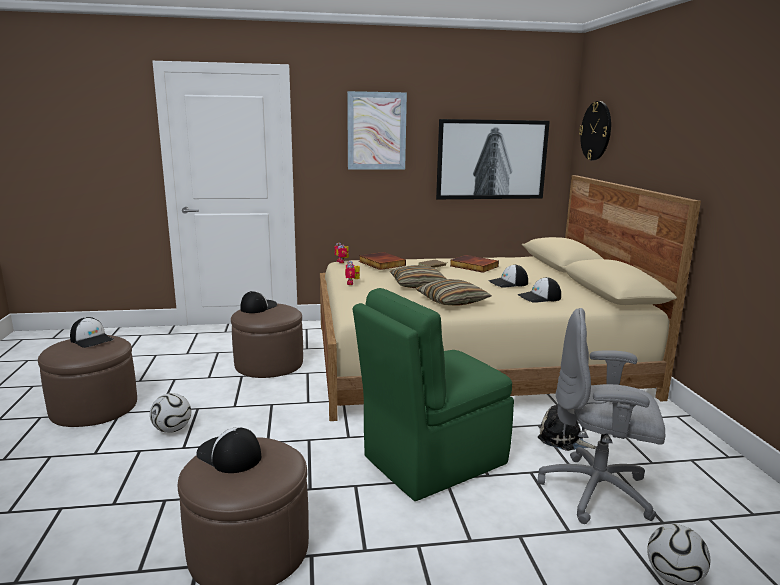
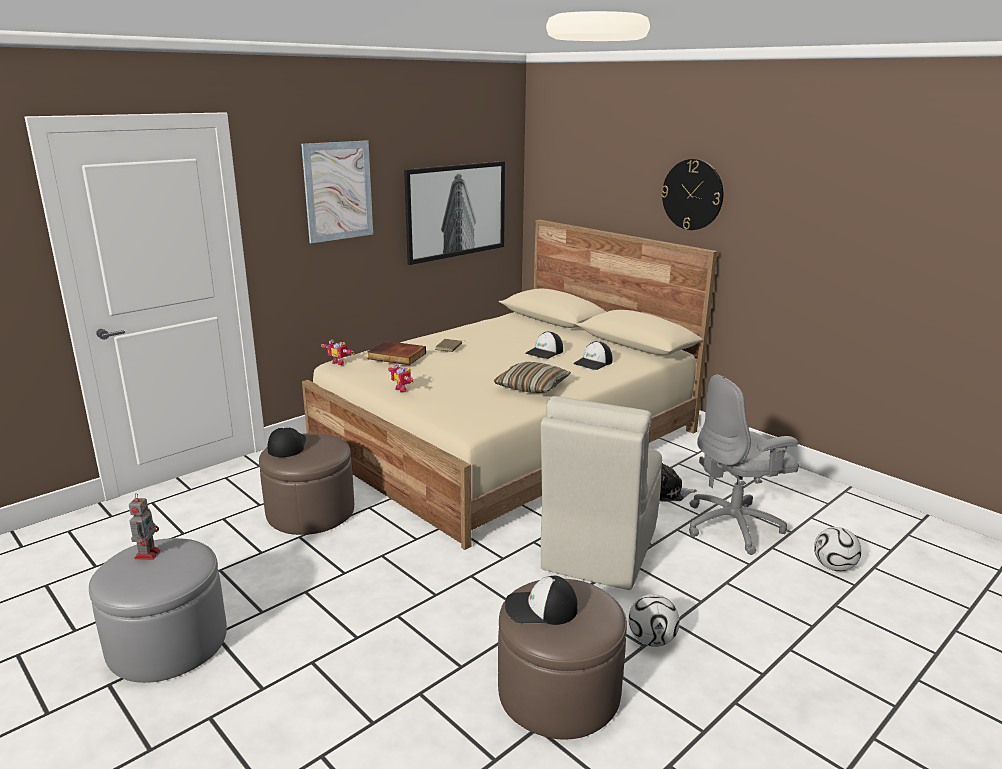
camera: 35 degrees left, 5 degrees up
(92, 339) = (148, 554): cap -> toy robot
(94, 407) = (167, 642): brown ottoman -> grey ottoman
(172, 430) = (314, 625): football -> football (652, 640)
(418, 285) = (469, 375): pillow -> none
(431, 461) = (598, 551): green chair -> beige chair
(473, 266) = (485, 338): book -> none
(596, 131) = (562, 173): wall clock -> wall clock (692, 194)

